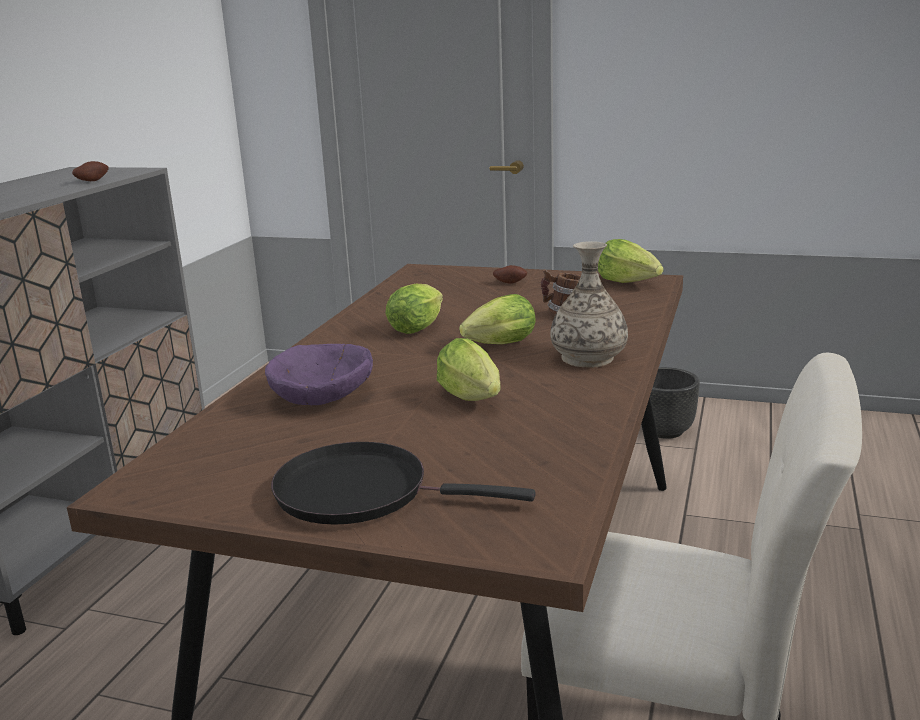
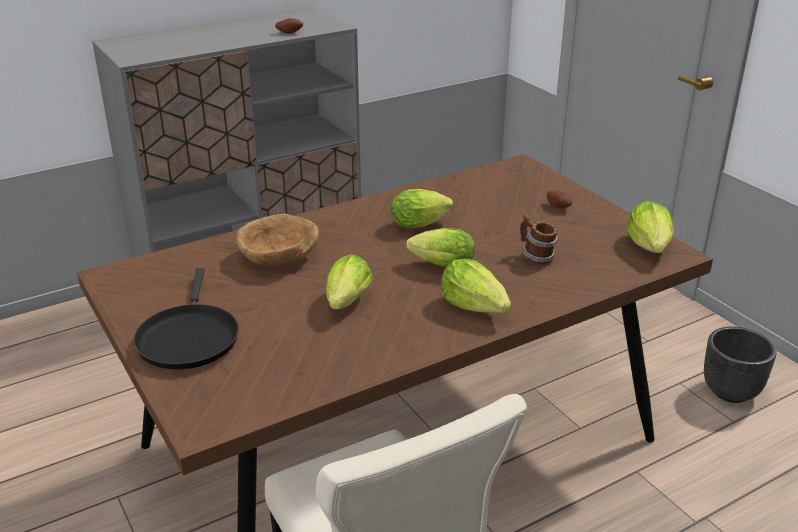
camera: 40 degrees right, 10 degrees up
(322, 396) = (278, 257): purple bowl -> brown bowl
(362, 492) = (188, 338): black frying pan -> black frying pan turned 150 degrees counterclockwise
(588, 358) = (475, 306): vase -> lettuce

